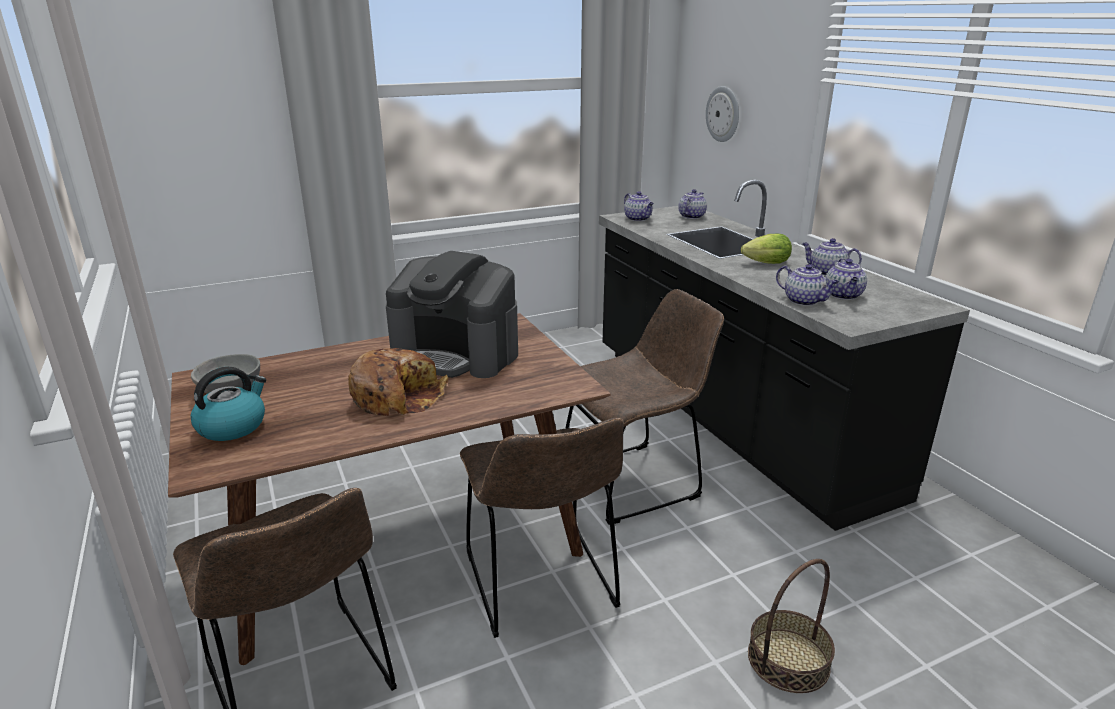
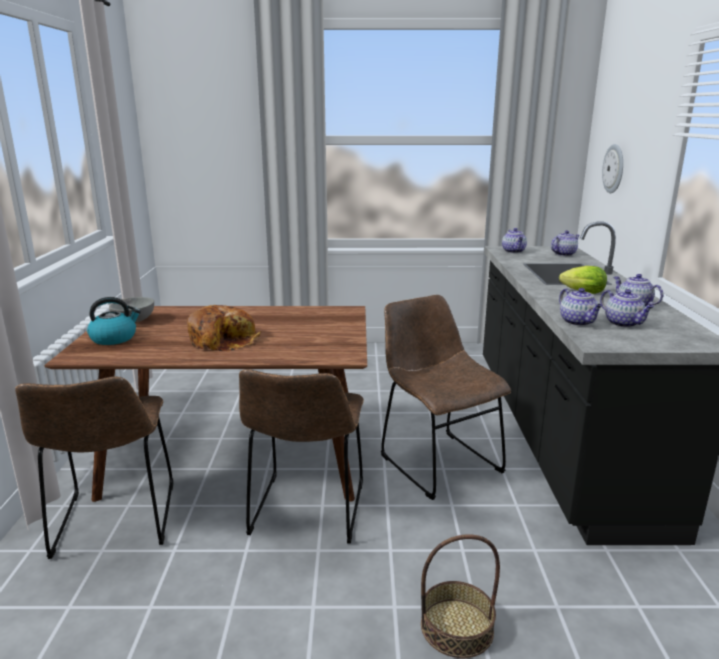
camera: 25 degrees right, 5 degrees down
(456, 354) = (290, 323): coffee machine -> none
(635, 481) = (436, 461): brown chair -> brown chair turned 120 degrees counterclockwise
(844, 295) = (623, 323): teapot -> teapot turned 60 degrees counterclockwise

